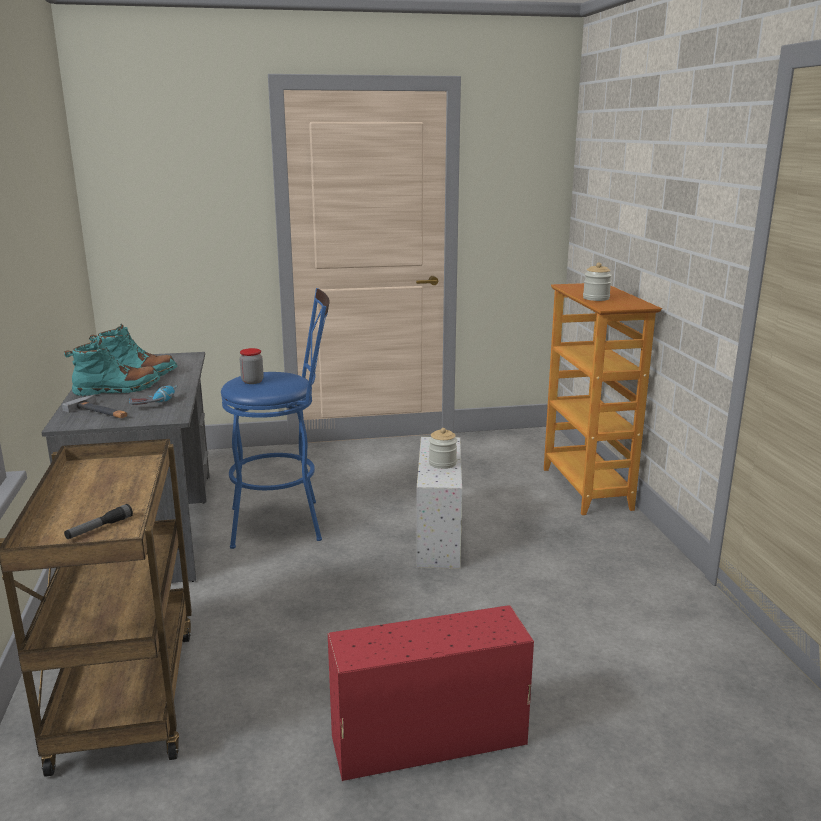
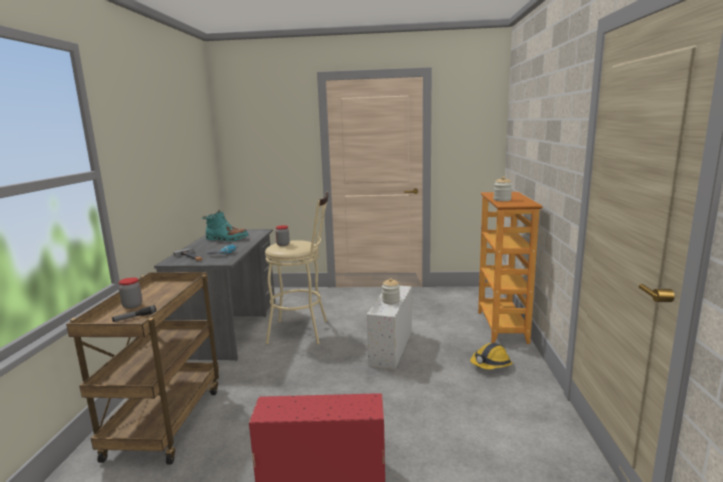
camera: 15 degrees right, 5 degrees down
(74, 508) = (132, 306): none -> jar
(117, 389) = (210, 246): turquoise boot -> none
(285, 523) = (304, 332): blue stool -> beige stool
(593, 546) = (491, 364): none -> hard hat

